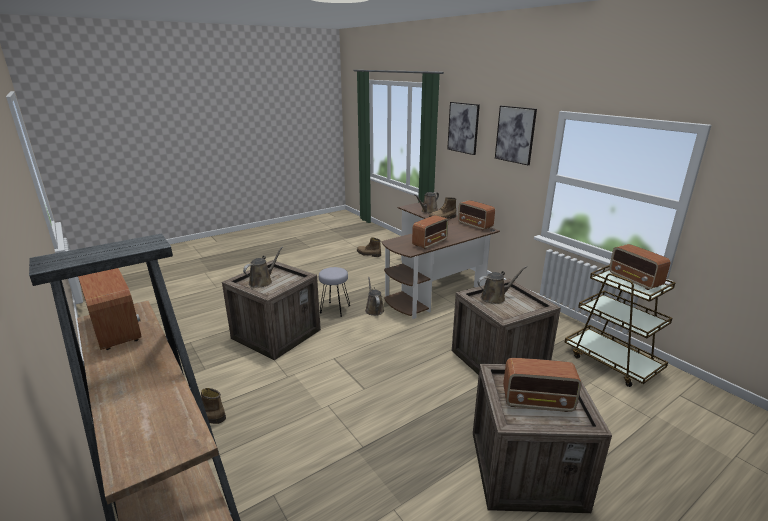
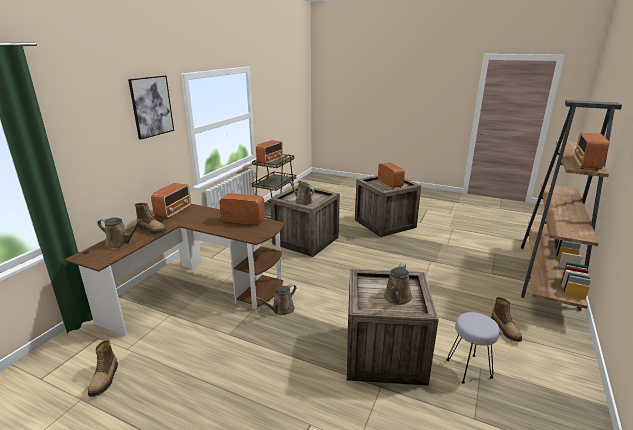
camera: 120 degrees left, 0 degrees up
(262, 281) = (397, 298): brown watering can -> brown watering can turned 75 degrees counterclockwise
(334, 309) = (301, 336): grey stool -> grey stool (469, 369)
(463, 128) = (82, 121): picture -> none

